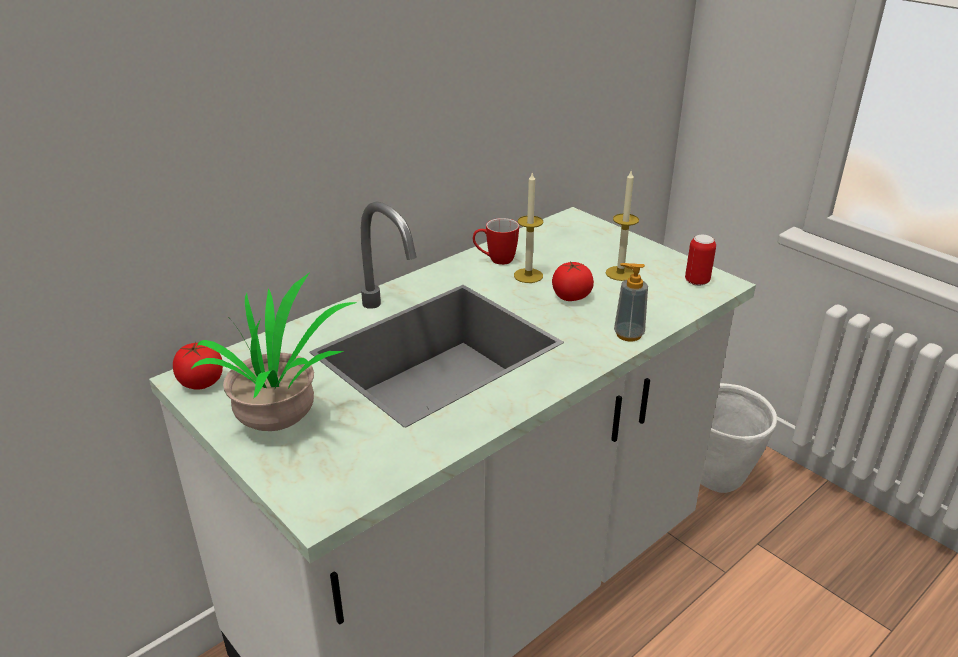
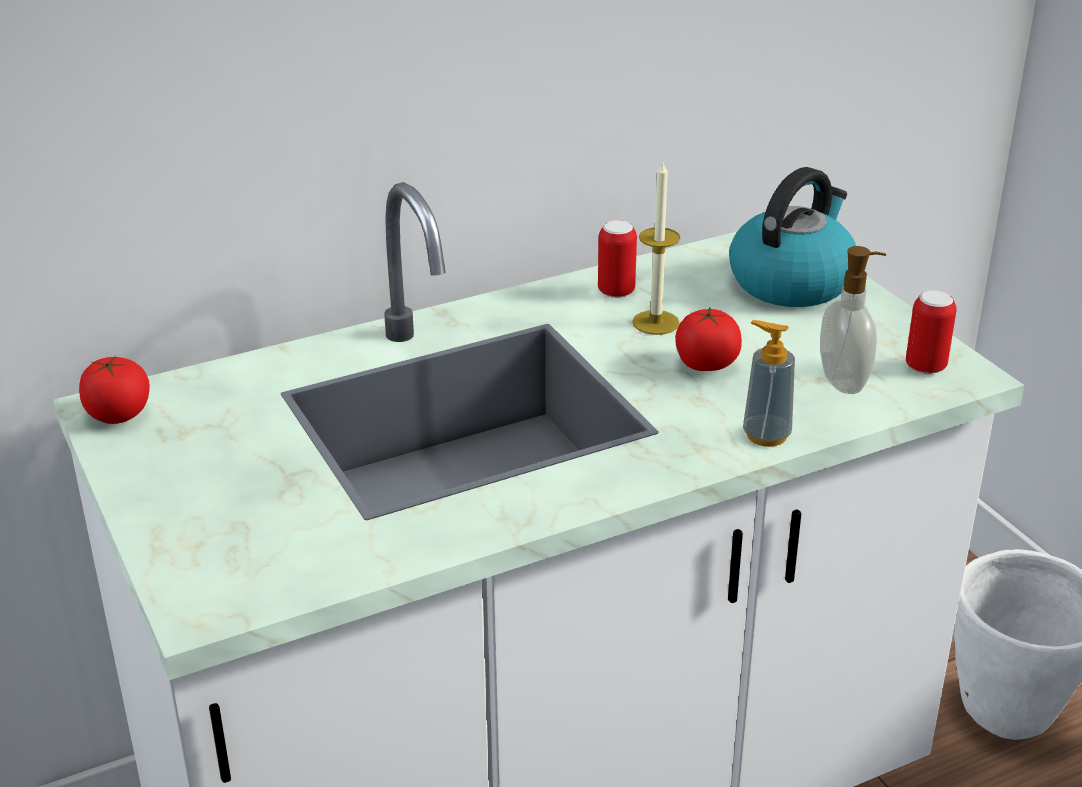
camera: 15 degrees right, 0 degrees up
(283, 421) = (204, 485): potted plant -> none
(495, 260) = (616, 292): mug -> can
(595, 242) = (791, 281): none -> kettle
(620, 273) = (805, 337): candle -> none
(656, 296) = (845, 381): none -> soap dispenser

